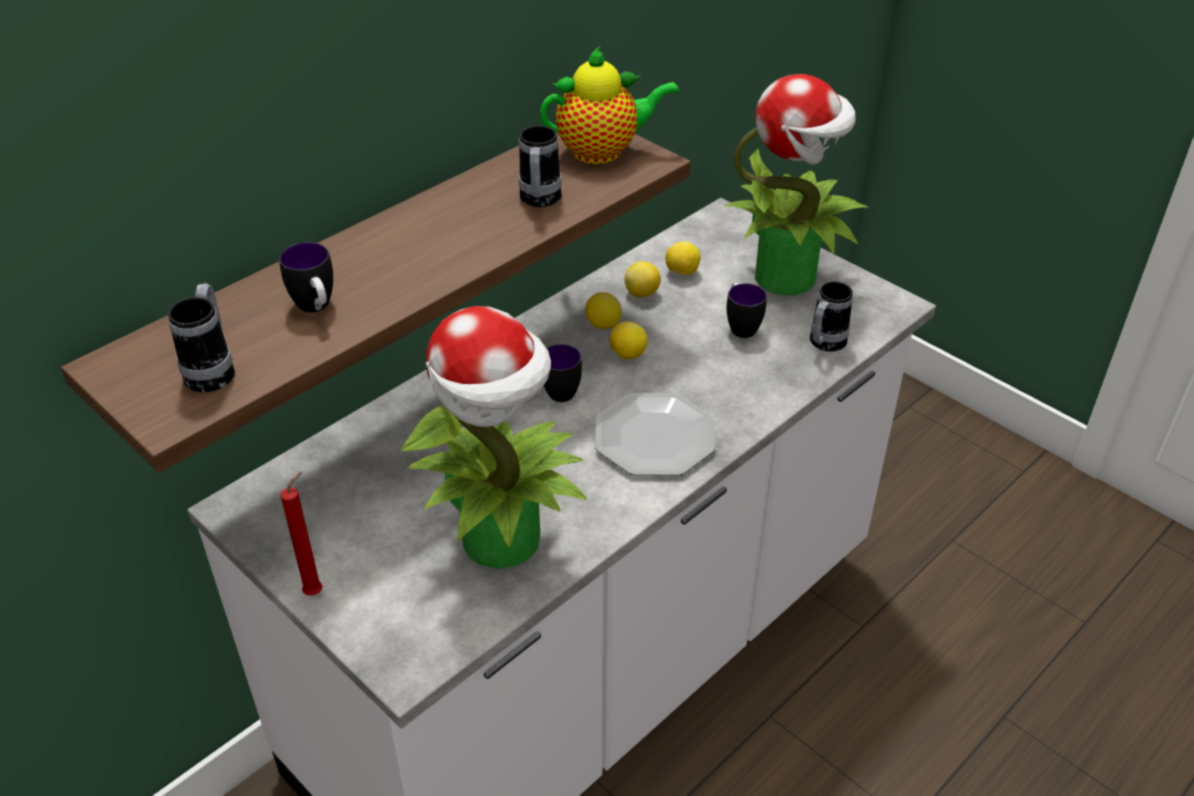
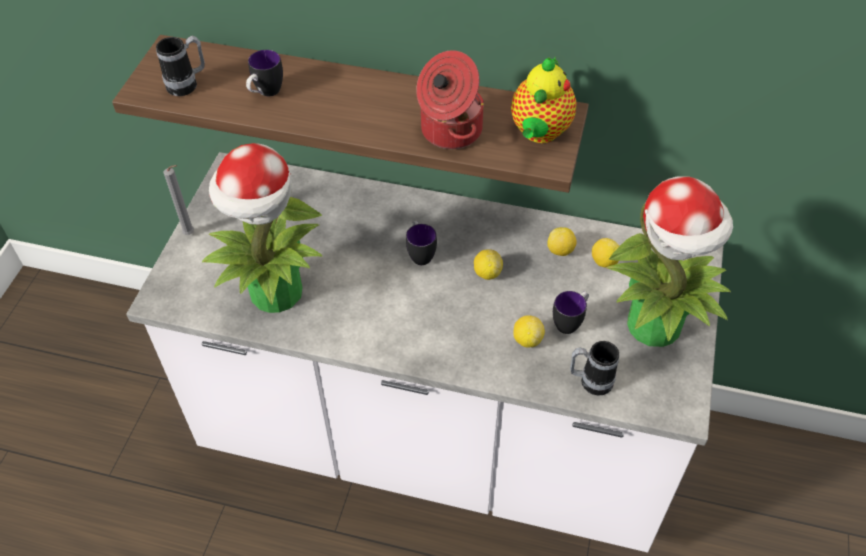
camera: 60 degrees right, 10 degrees up
(316, 591) = (191, 234): red candle -> grey candle
(539, 201) = (449, 131): mug -> cooking pot
(603, 151) = (539, 133): teapot -> teapot turned 60 degrees clockwise
(603, 324) = (508, 246): lemon -> lemon (527, 340)
(654, 437) = (415, 325): plate -> none

